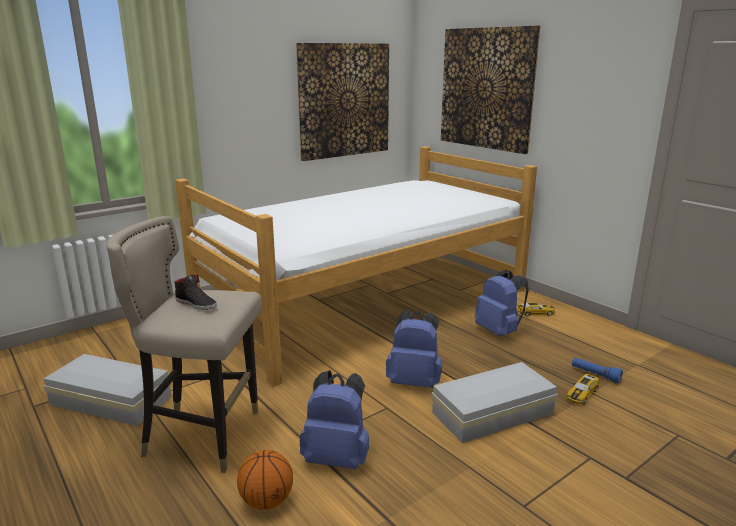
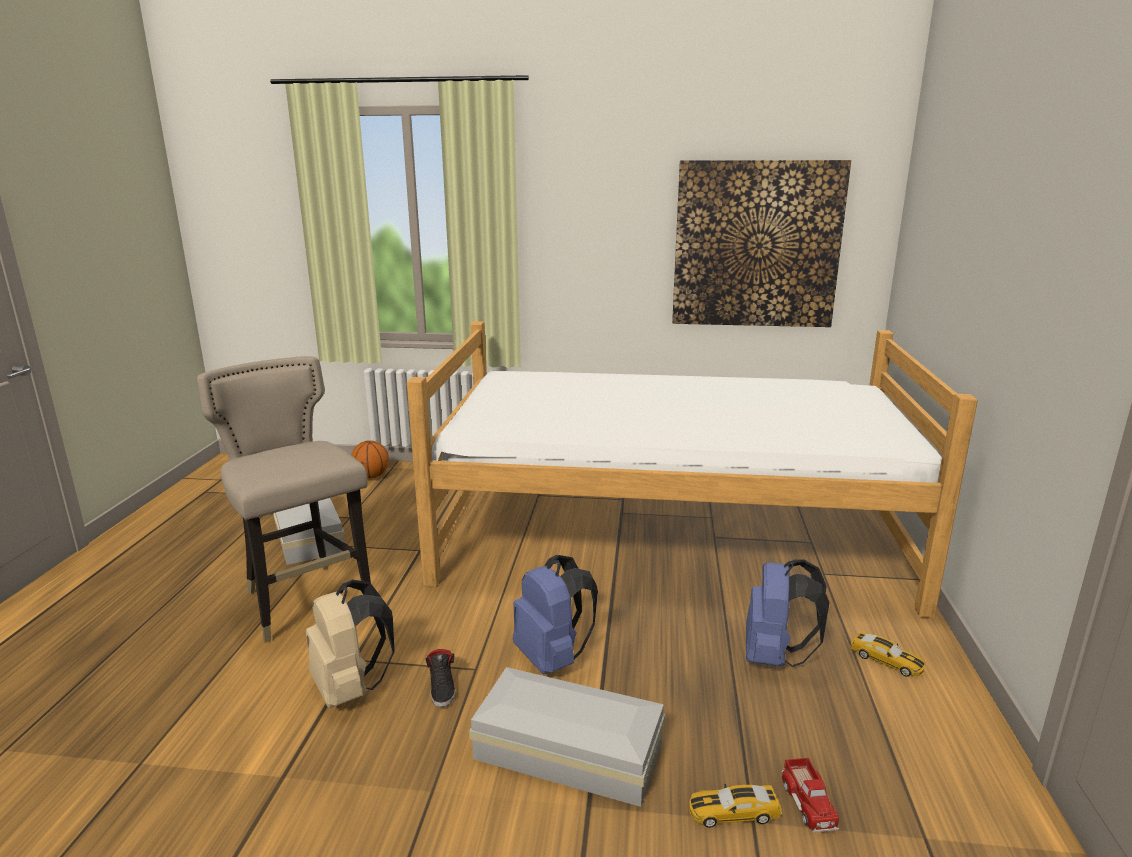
camera: 45 degrees right, 0 degrees up
(196, 303) = (289, 455): black shoe -> black shoe (442, 687)
(267, 501) = (246, 688): basketball -> basketball (371, 476)
(337, 457) = (351, 689): blue backpack -> beige backpack
(486, 89) = (958, 245): picture -> none
(595, 375) = (809, 802): blue flashlight -> toy truck

